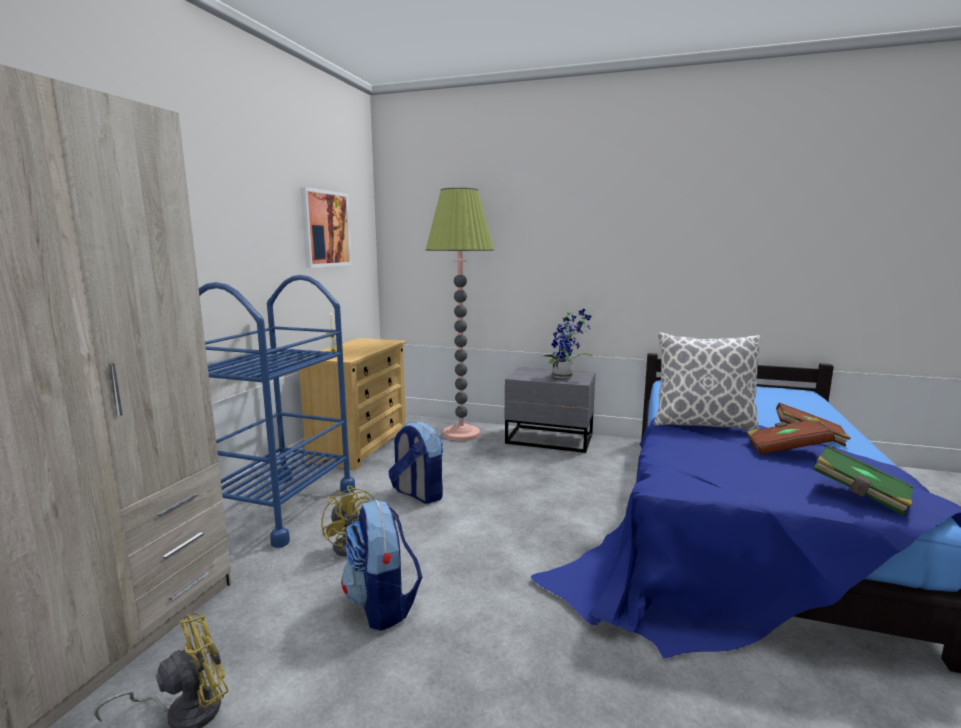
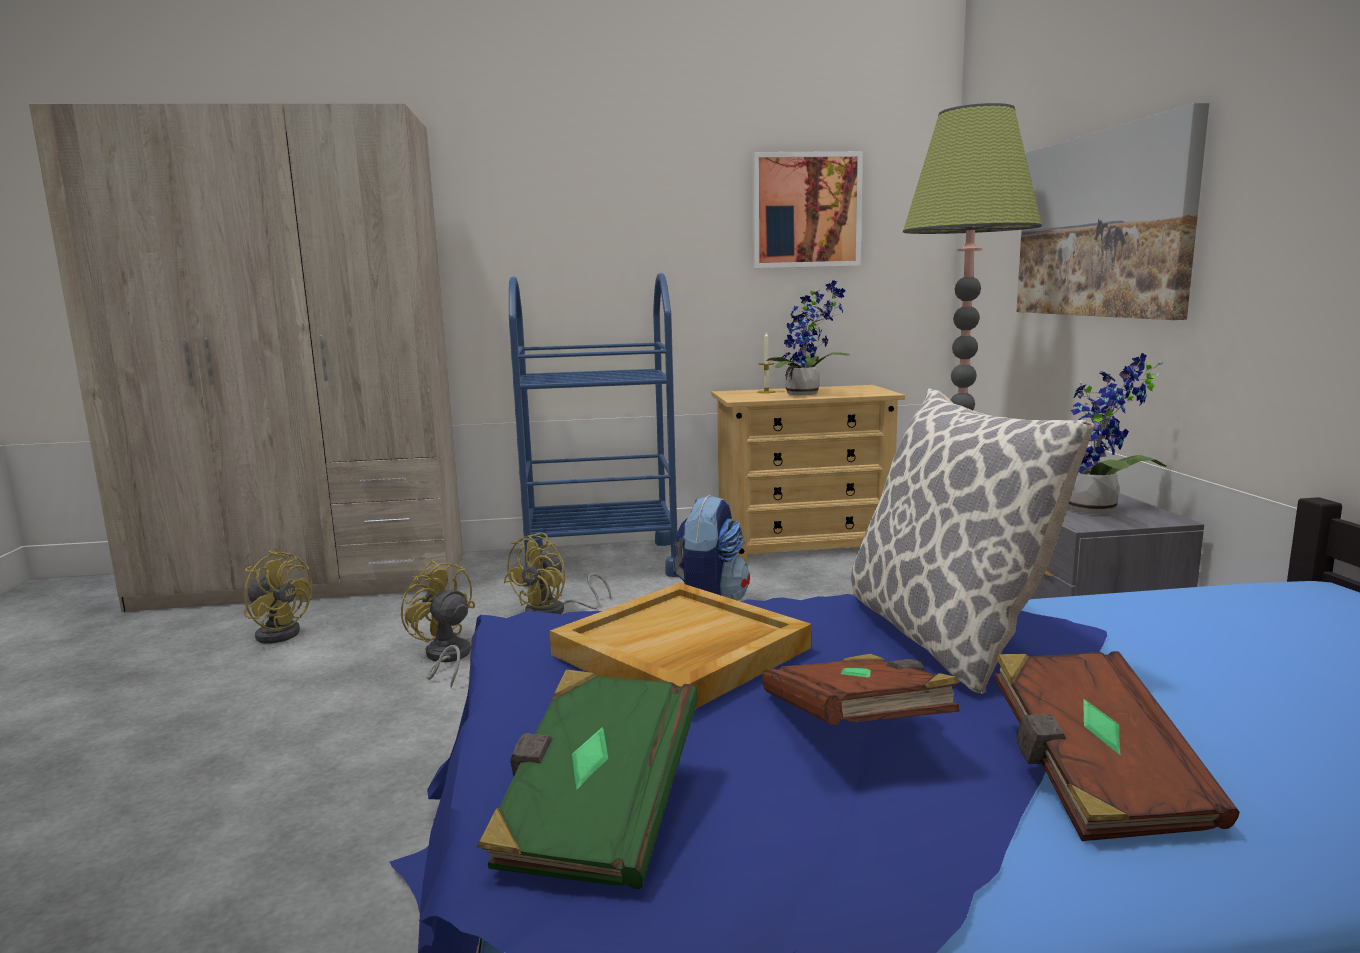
camera: 65 degrees right, 0 degrees up
(363, 349) = (807, 394): none -> potted plant
(383, 605) = (445, 658): backpack -> yellow fan
(515, 251) = (1102, 225): none -> picture
(718, 460) = (681, 652): none -> beige tray

